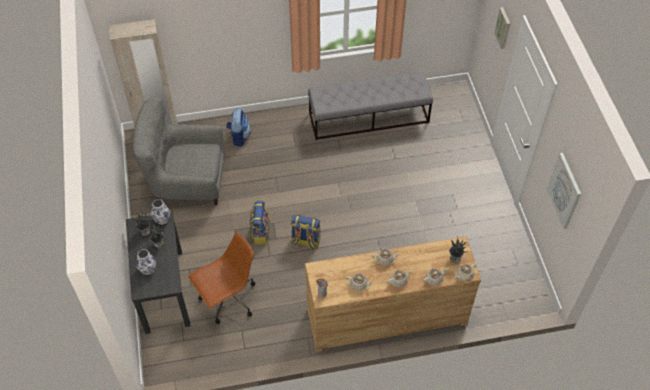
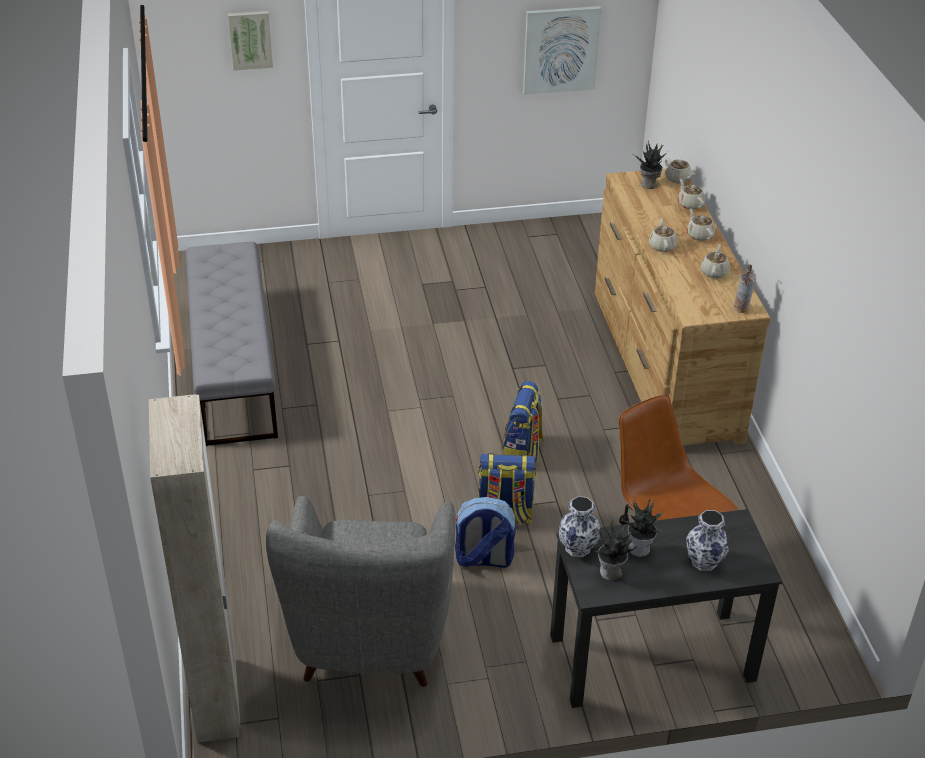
camera: 90 degrees left, 15 degrees down
(239, 136) = (250, 552): backpack -> backpack (483, 559)

